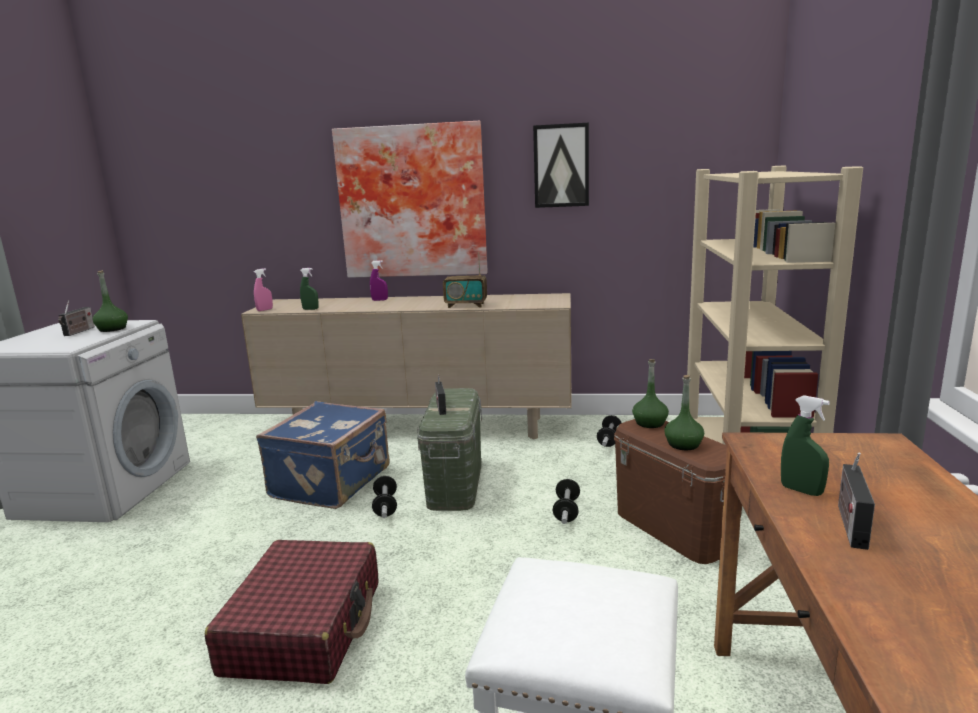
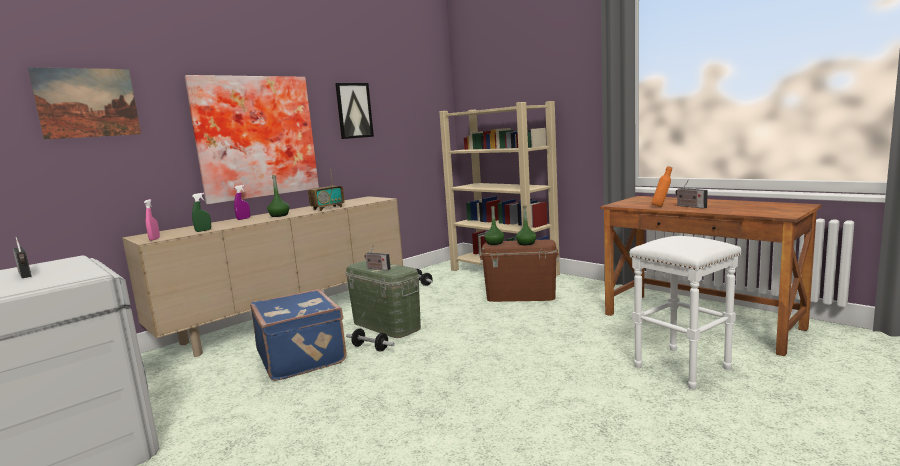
camera: 50 degrees left, 5 degrees down
(112, 329) = (67, 264): green bottle -> green bottle (279, 215)
(248, 163) = (87, 103): none -> picture
(305, 627) = (457, 395): red suitcase -> none
(566, 511) = (467, 309): dumbbell -> none
(801, 490) = (661, 206): green spray bottle -> orange bottle

